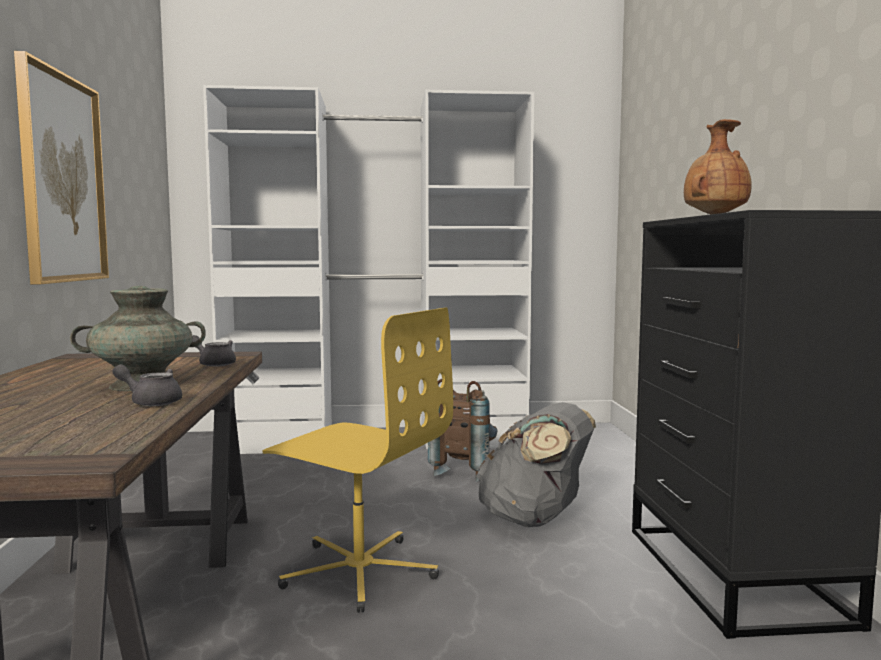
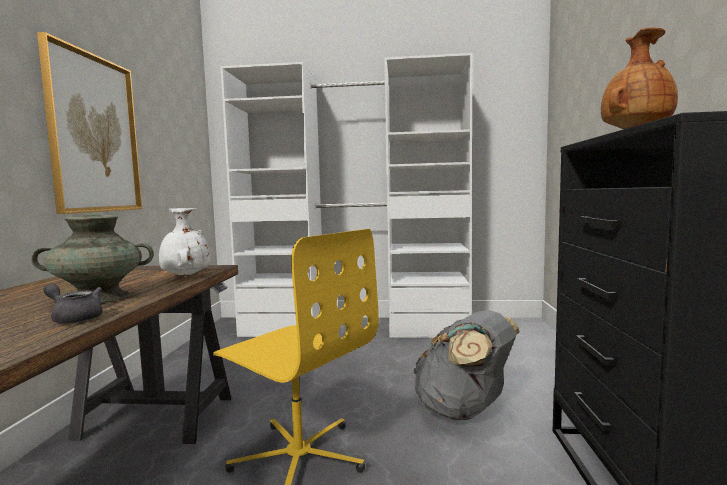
camera: 10 degrees right, 0 degrees up
(214, 364) = (185, 277): grey teapot -> white vase
(465, 470) = (415, 358): brown backpack -> none

